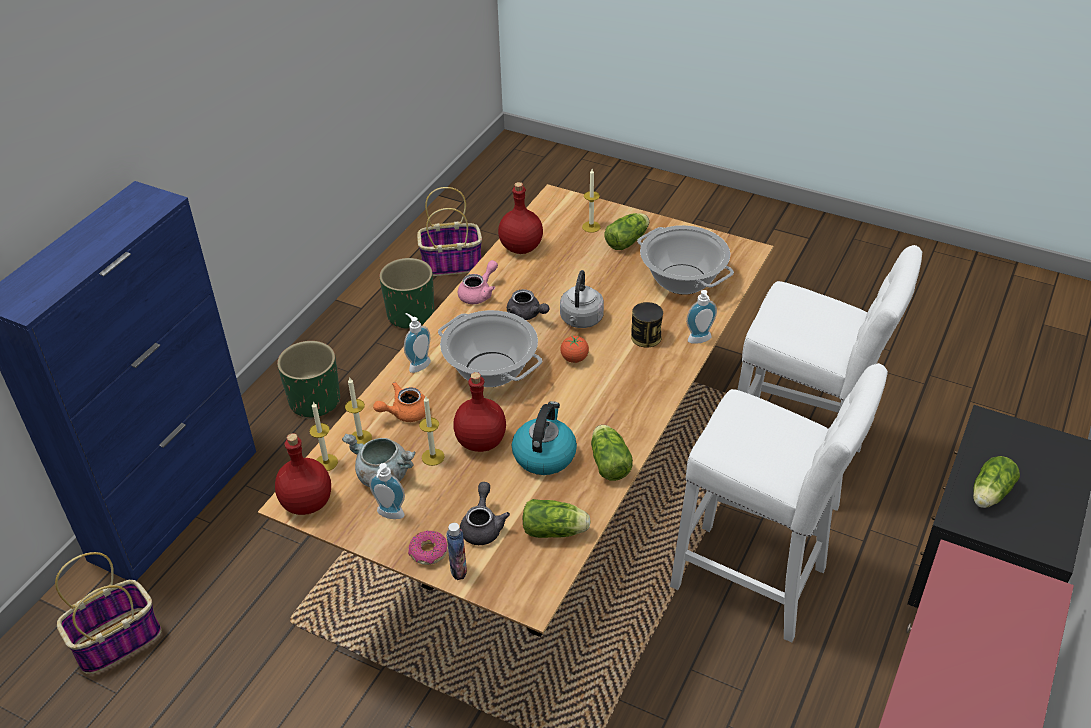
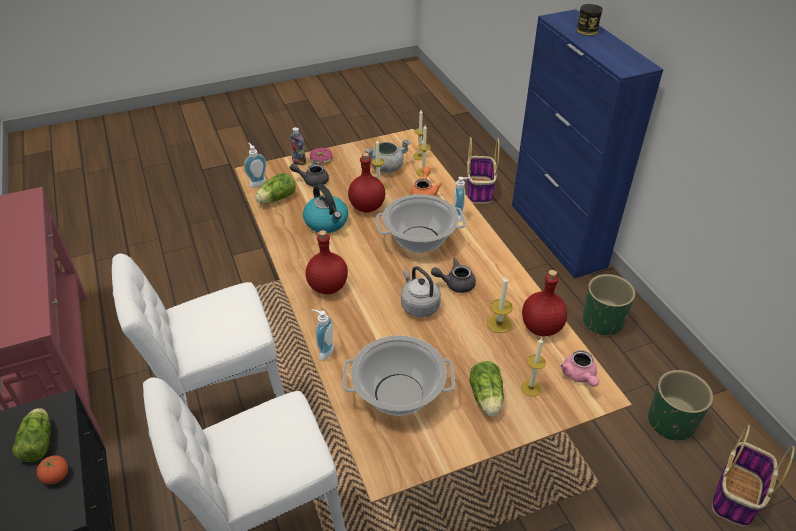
camera: 130 degrees right, 0 degrees up
(308, 503) = (399, 141): red bottle -> red bottle (327, 287)
(389, 516) = (358, 158): soap dispenser -> soap dispenser (257, 183)
(479, 293) = (504, 275): pink teapot -> pink teapot (579, 376)
(483, 526) = (312, 180): grey teapot -> grey teapot turned 135 degrees clockwise
(545, 269) = (499, 323): none -> candle
(574, 358) = (385, 279): tomato -> tomato (56, 476)
(609, 461) = (289, 241): lettuce -> none
(646, 337) = (362, 325): can -> can (587, 31)

